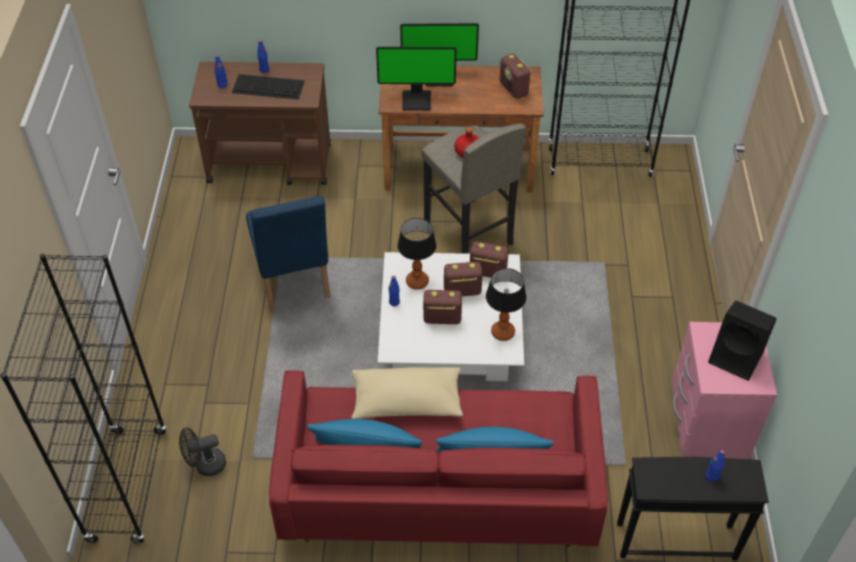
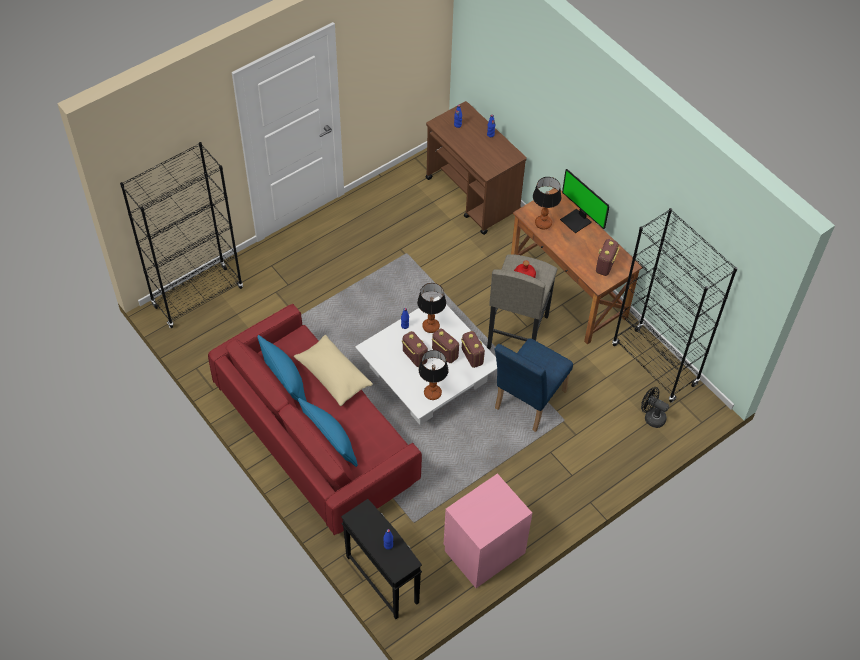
camera: 50 degrees right, 5 degrees up
(205, 465) = (238, 321): black fan -> black fan (651, 417)
(269, 86) = (479, 146): keyboard -> none
(293, 283) = (393, 272): blue chair -> blue chair (527, 403)
(417, 99) = (543, 223): monitor -> table lamp
(737, 357) = (491, 513): black speaker -> none

